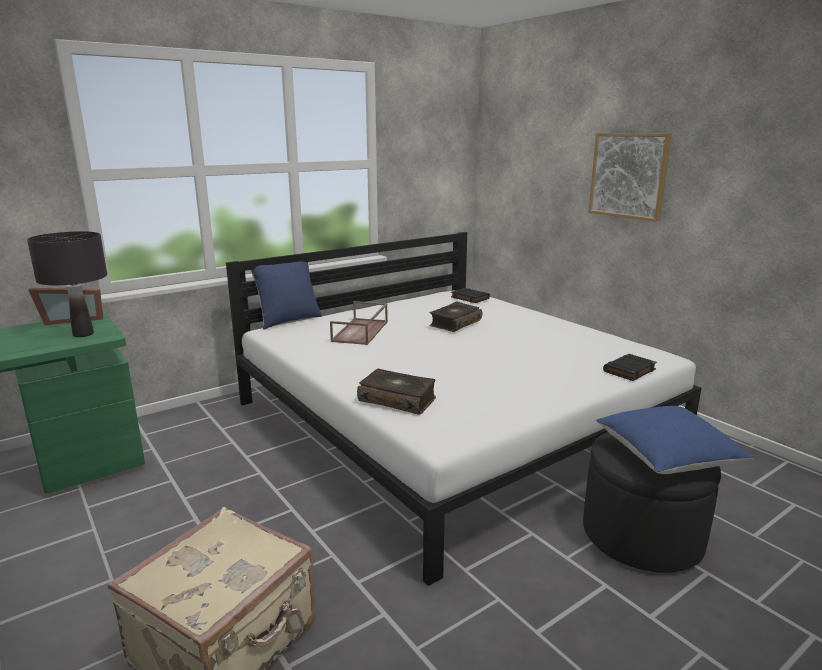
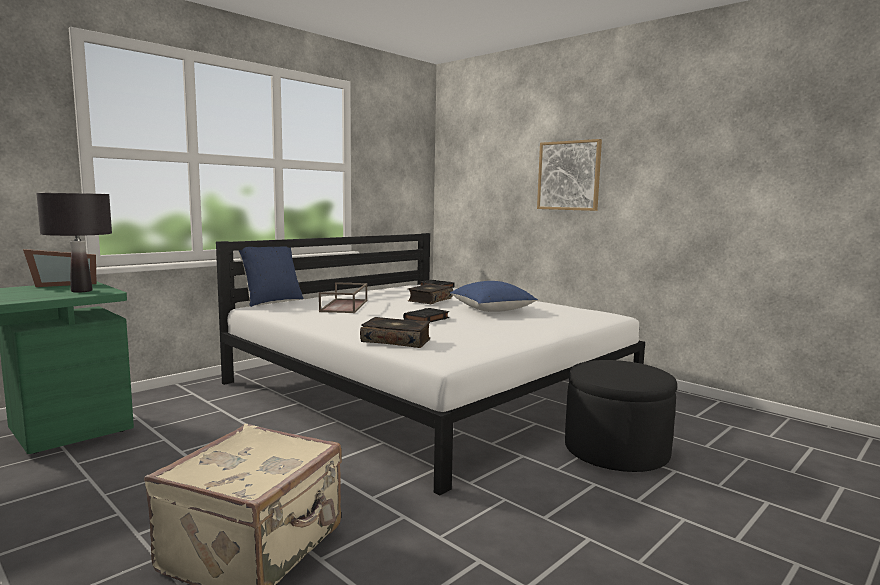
camera: 10 degrees left, 10 degrees down
(629, 371) = (588, 322): black book -> black book (426, 319)
(666, 458) = (632, 373): blue pillow -> blue pillow (492, 310)

